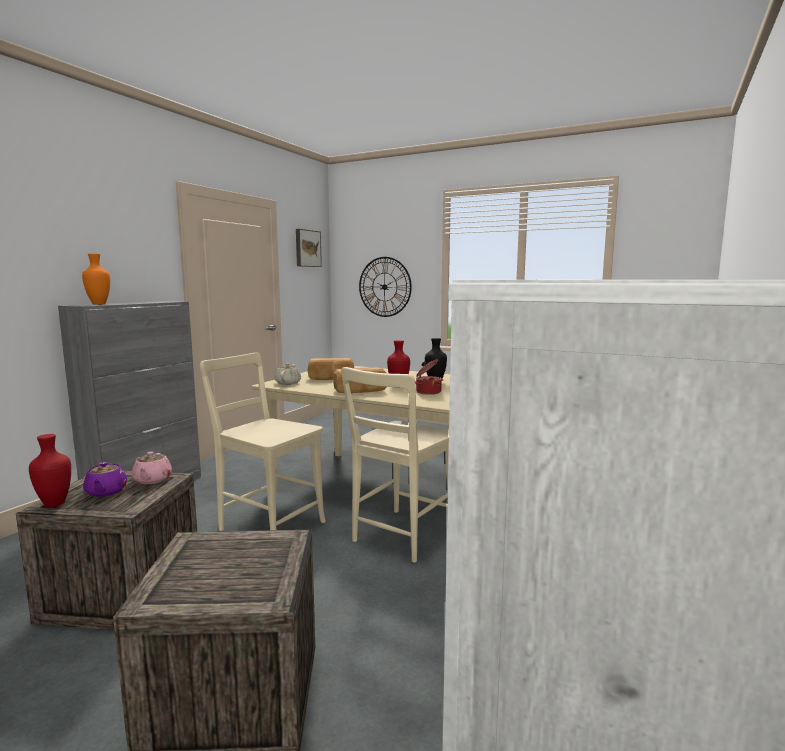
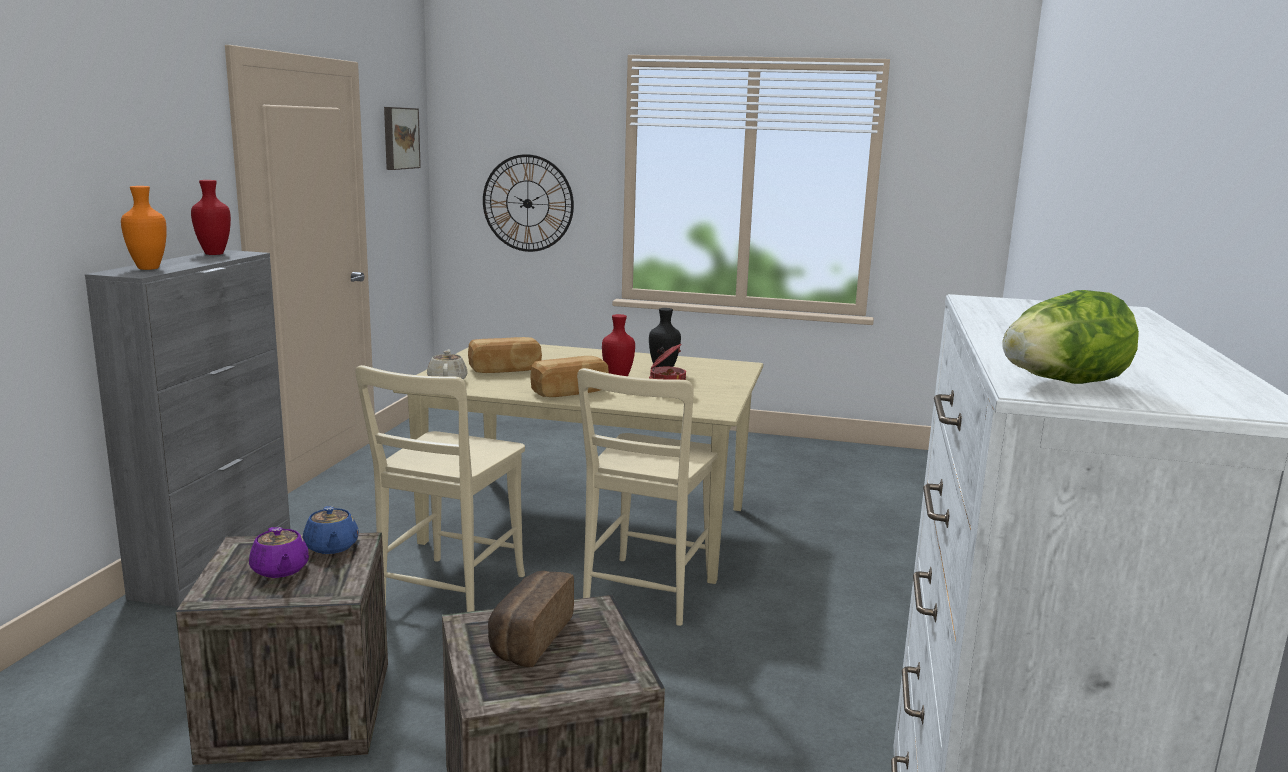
camera: 15 degrees left, 5 degrees up
(56, 504) = (223, 593): red vase -> red vase (215, 254)
(152, 480) = (331, 547): pink teapot -> blue teapot
(221, 556) = (528, 637): none -> bread
(268, 524) = (448, 594): beige chair -> beige chair turned 90 degrees counterclockwise
(567, 278) = (1061, 383): none -> lettuce

